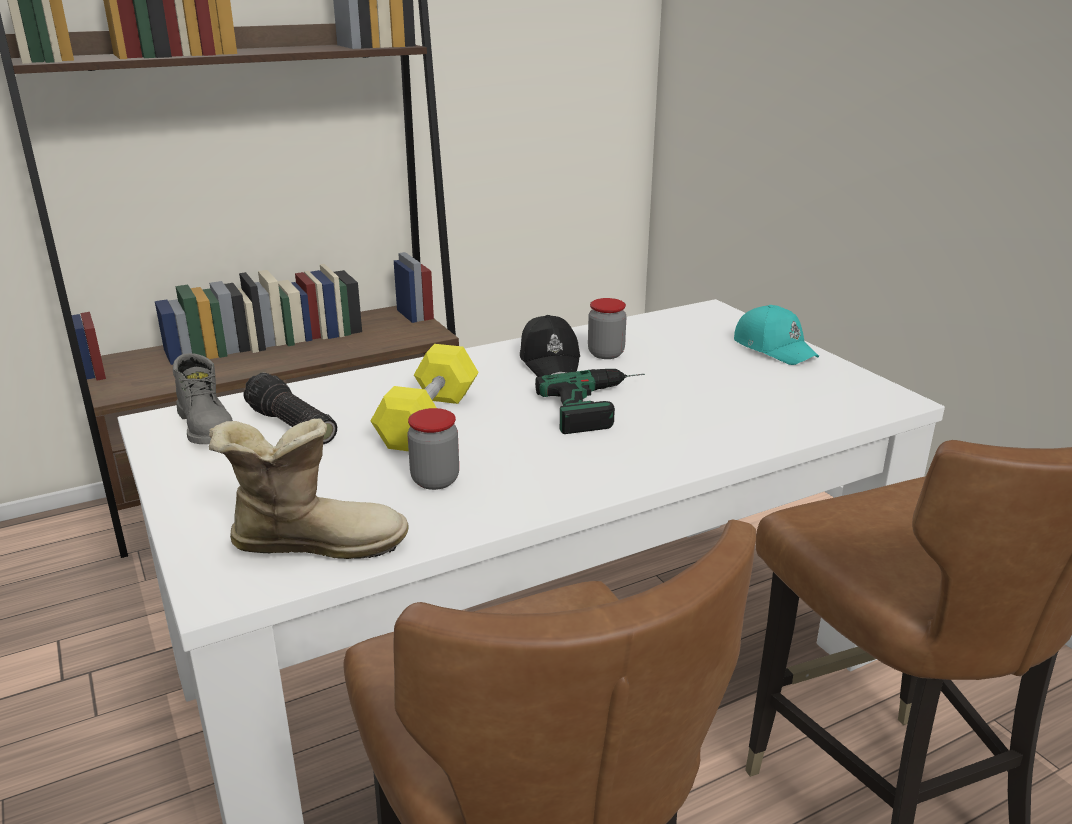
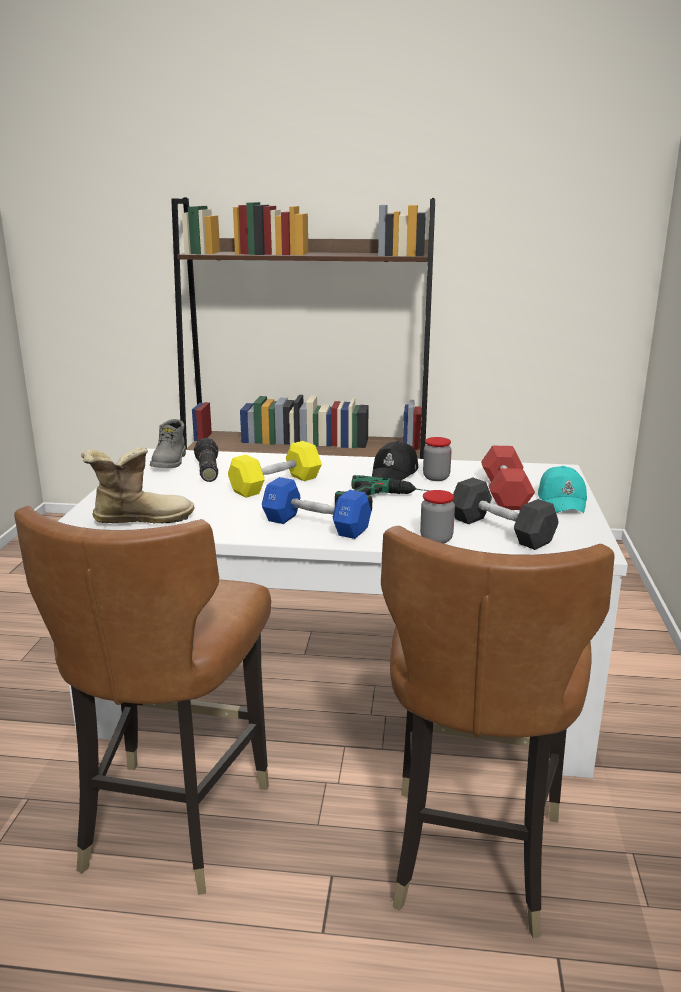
camera: 35 degrees right, 5 degrees down
(315, 541) = (140, 519): boot -> boot turned 45 degrees counterclockwise
(435, 480) = (232, 511): jar -> jar (436, 539)
(579, 465) = (316, 525): none -> blue dumbbell
(708, 354) = (505, 493): none -> red dumbbell
(780, 404) = (500, 530): none -> black dumbbell

